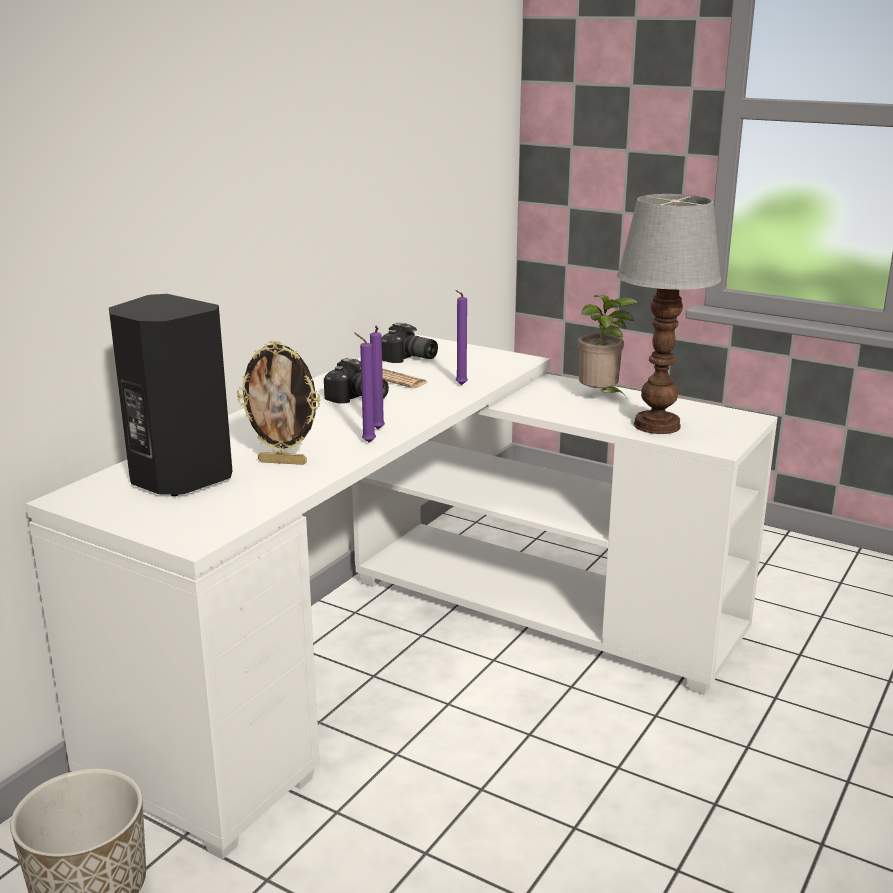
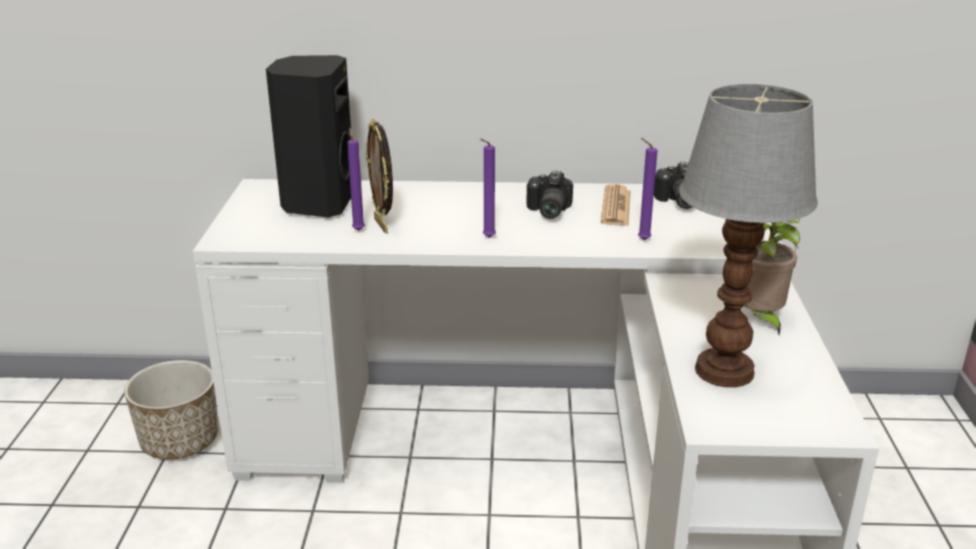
camera: 60 degrees right, 5 degrees up
(366, 442) = (455, 241): purple candle -> purple candle (358, 229)

